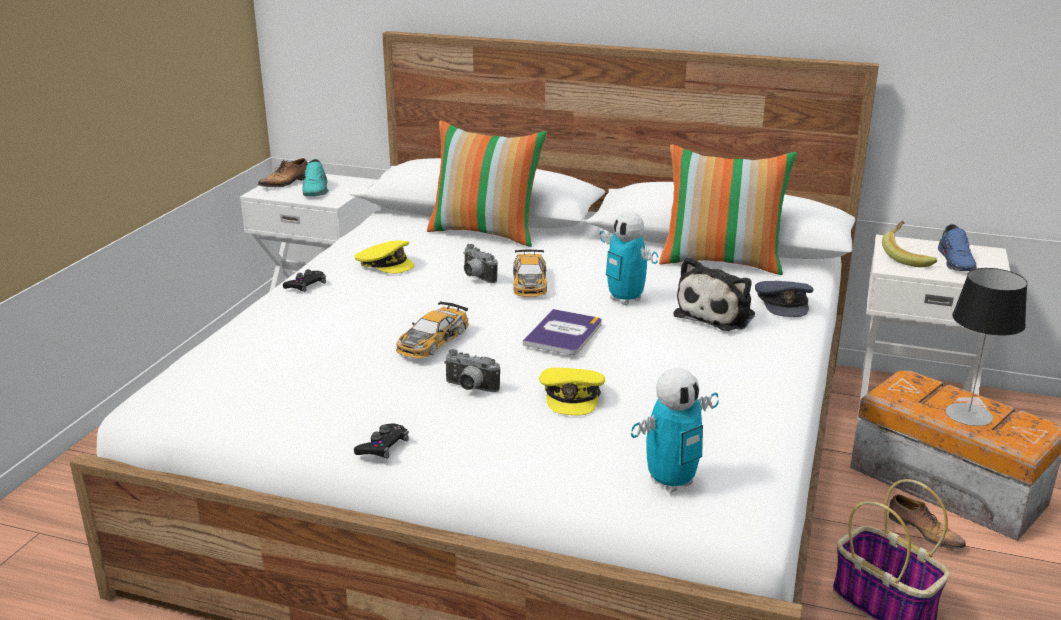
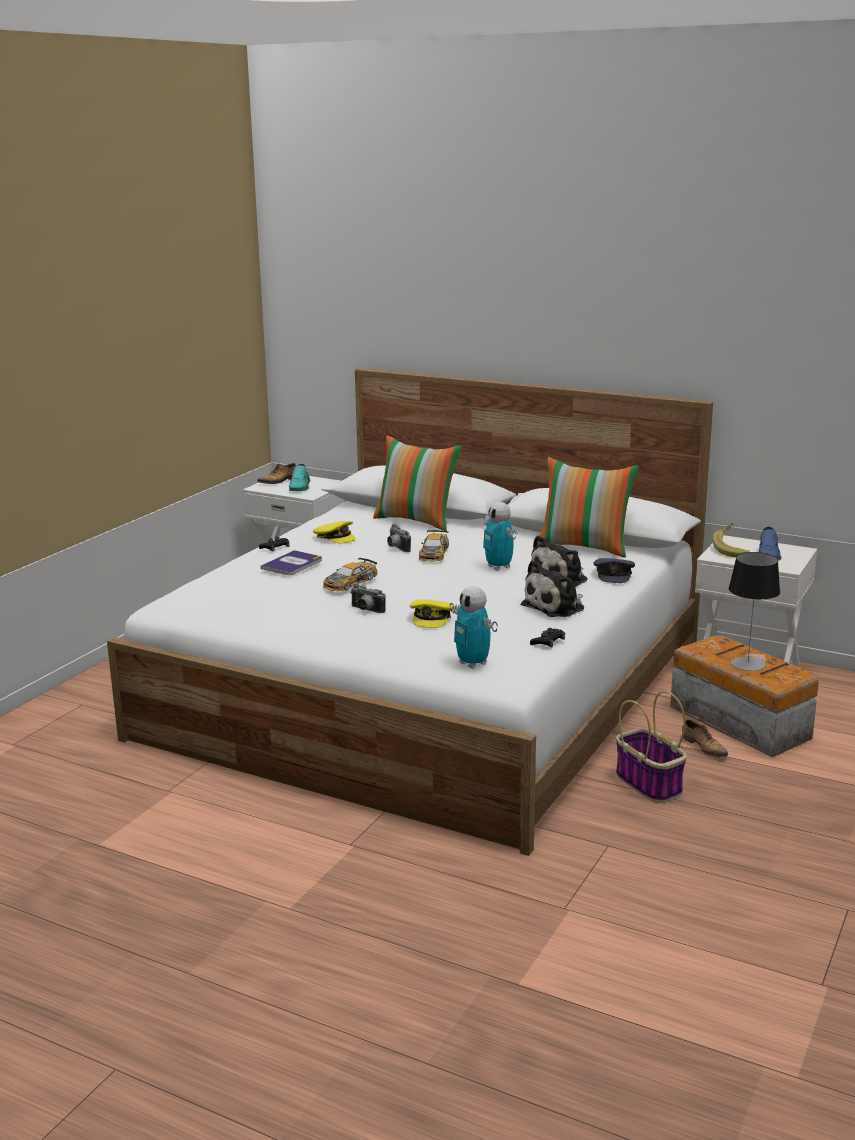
camera: 10 degrees right, 5 degrees down
(383, 446) = (298, 636): black game controller -> black game controller (548, 642)
(563, 333) = (443, 584): book -> book (292, 564)
(671, 482) = (473, 663): toy robot -> toy robot turned 75 degrees clockwise
(736, 363) = (556, 607): none -> plush toy

